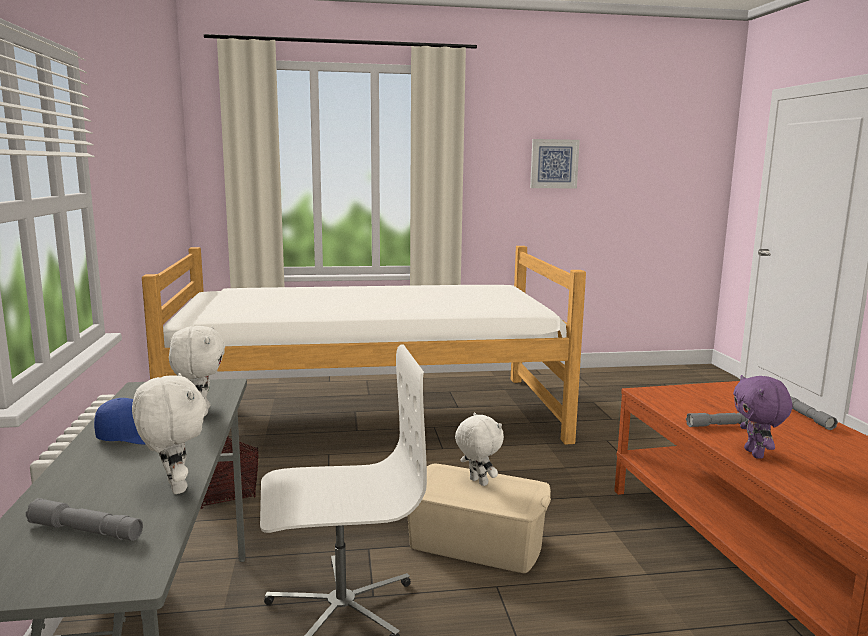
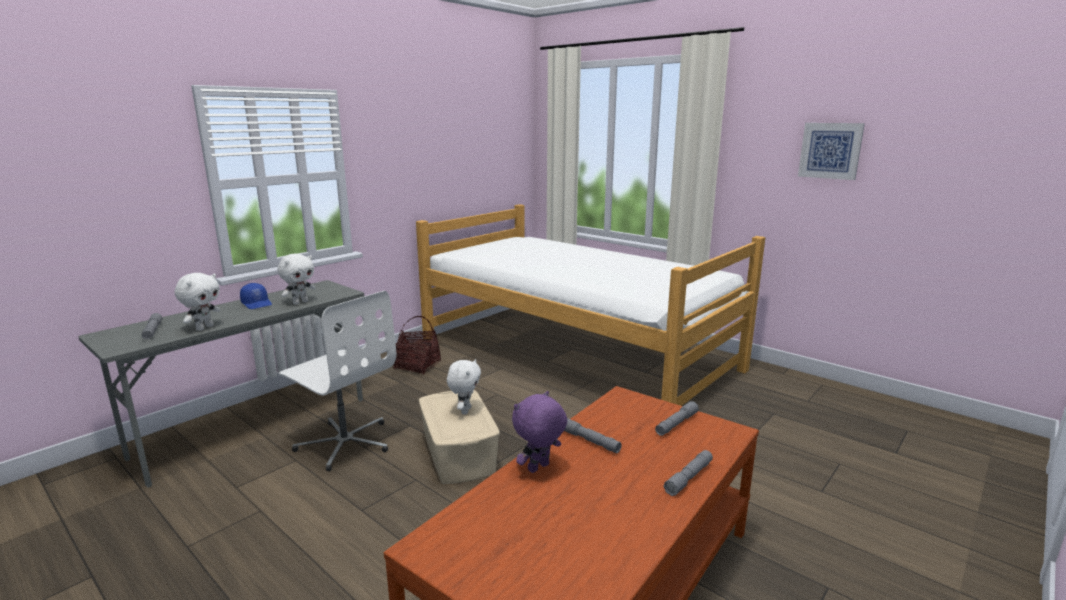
camera: 50 degrees right, 5 degrees up
(717, 394) = (676, 424): none -> grey flashlight

